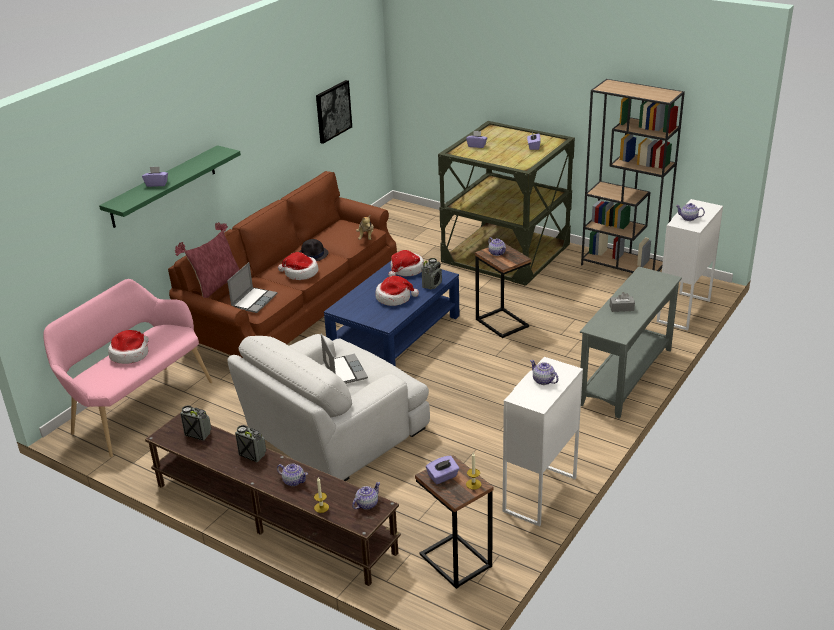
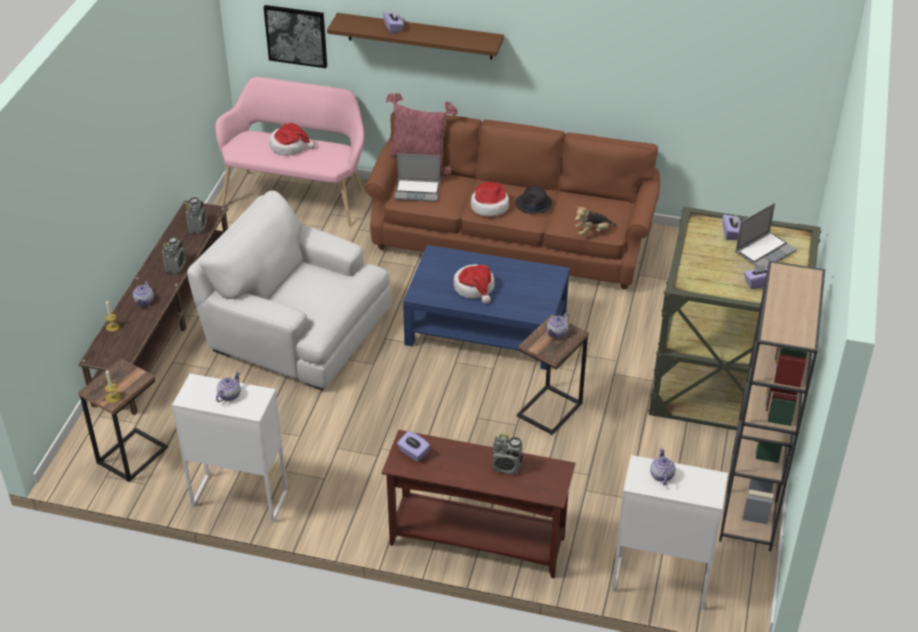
camera: 70 degrees right, 10 degrees up
(163, 186) = (419, 36): green shelf -> brown shelf
(333, 111) = (713, 90): picture -> picture (296, 35)
(344, 371) = (310, 284): laptop -> laptop (765, 251)
(366, 504) = (121, 353): teapot -> none
(406, 270) = (540, 283): hat -> none
(432, 285) = (516, 310): radio -> radio (506, 467)
(443, 477) = (120, 376): purple tissue box -> purple tissue box (413, 453)
(621, 308) = (461, 458): grey tissue box -> none
(626, 377) = (476, 541): grey console table -> brown console table

